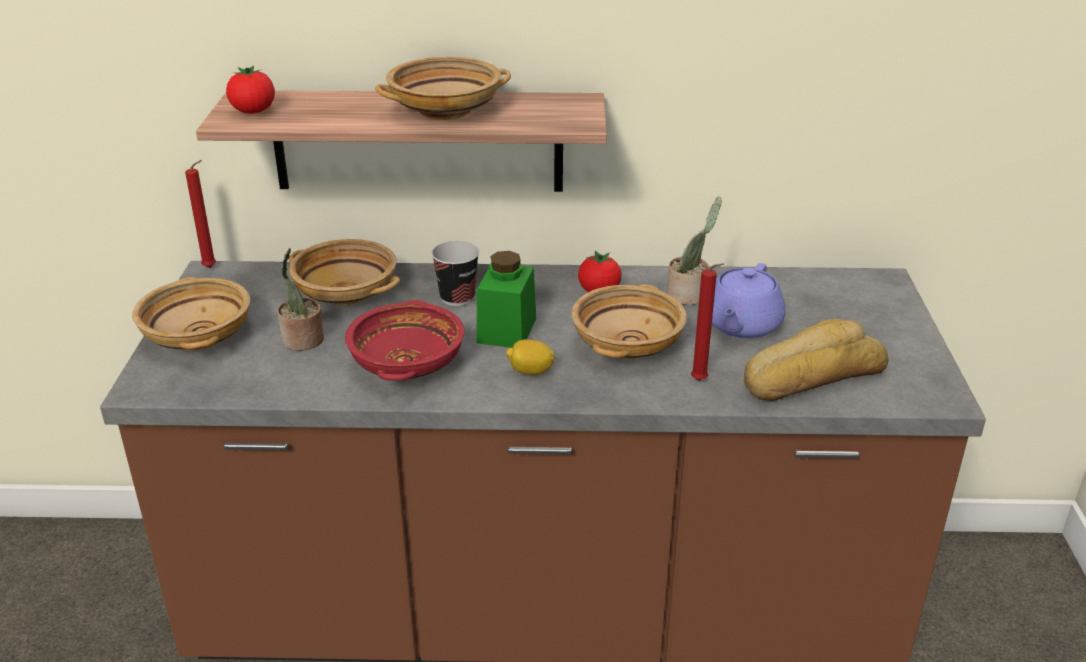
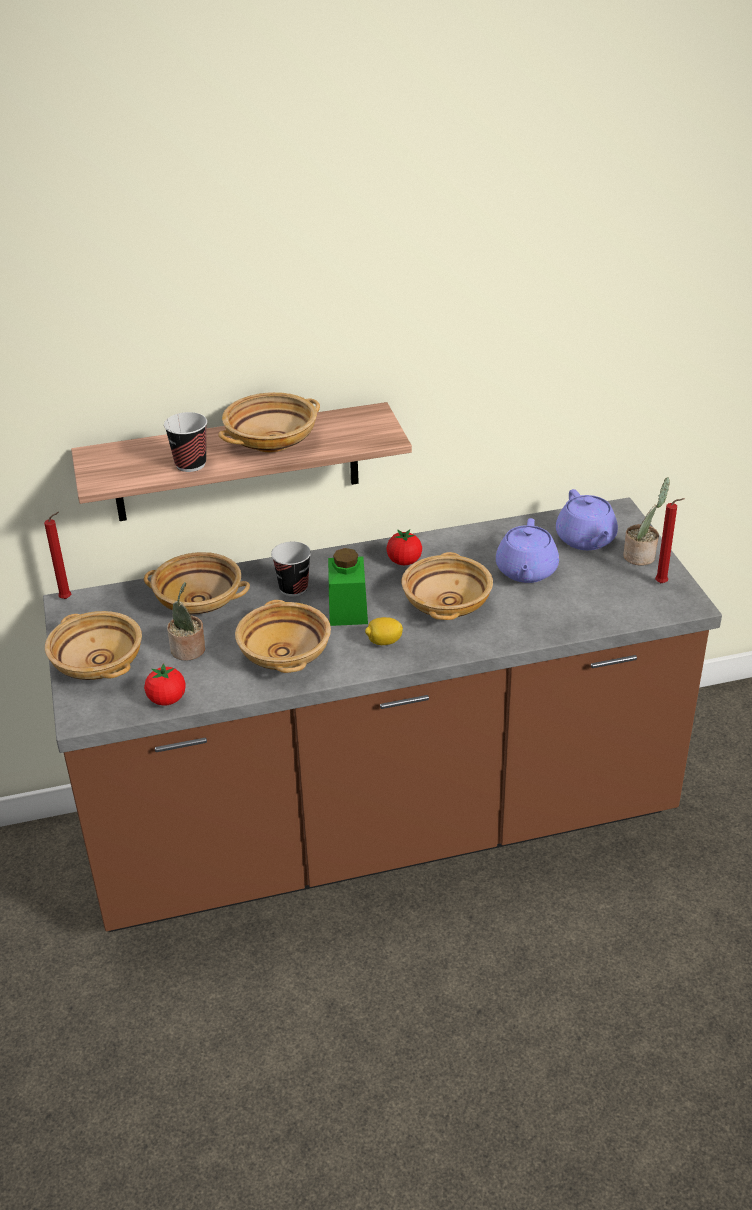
camera: 15 degrees left, 5 degrees up
(253, 112) = (113, 469): tomato -> tomato (167, 699)
(339, 118) = (190, 464): none -> cup
(408, 364) = (285, 655): red bowl -> beige bowl
(689, 295) = (476, 552): potted plant -> potted plant (641, 556)
(701, 381) = (514, 625): red candle -> red candle (663, 584)
(810, 375) = (591, 604): bread -> none
(832, 304) = (586, 540): none -> purple teapot

